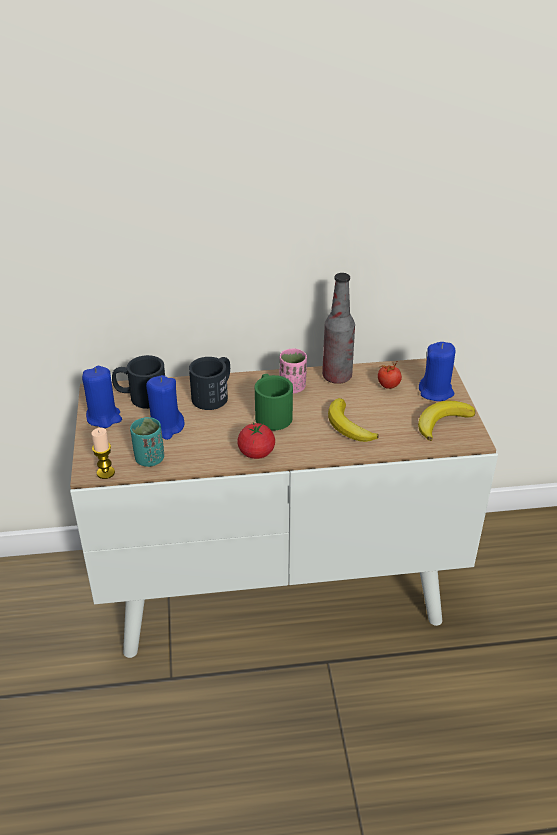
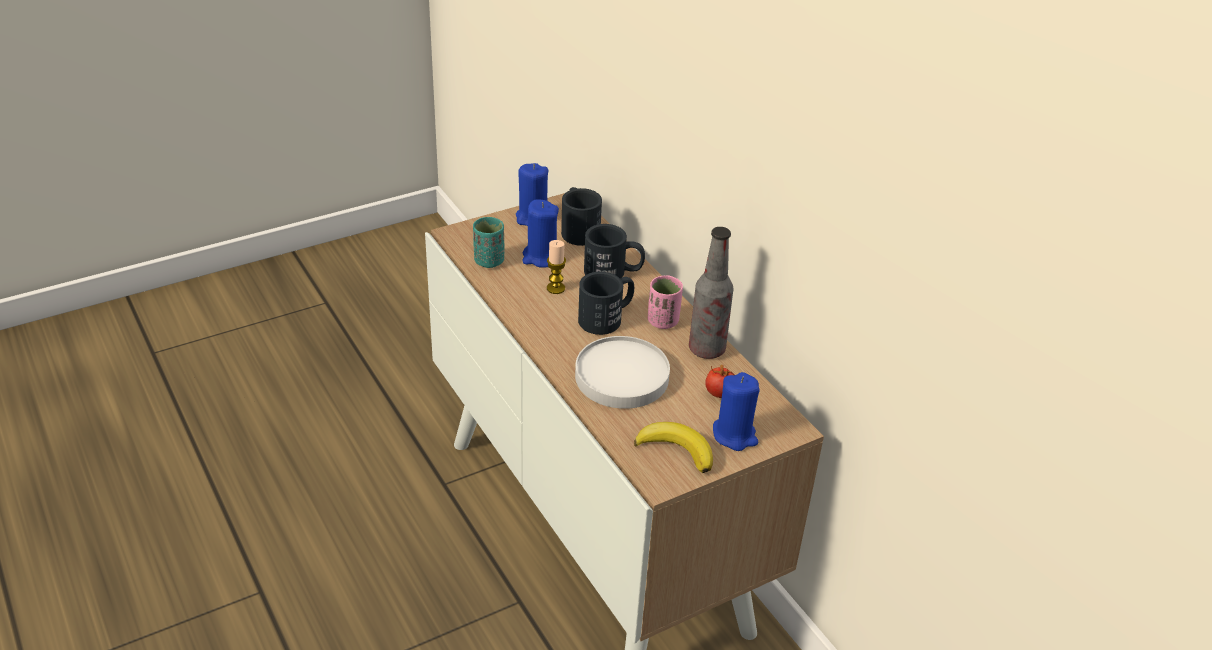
camera: 65 degrees right, 0 degrees up
(105, 472) = (456, 242): candle -> candle (555, 288)
(256, 453) = (537, 323): tomato -> none
(271, 413) = (607, 317): green mug -> black mug
(348, 426) = (621, 377): banana -> white plate

